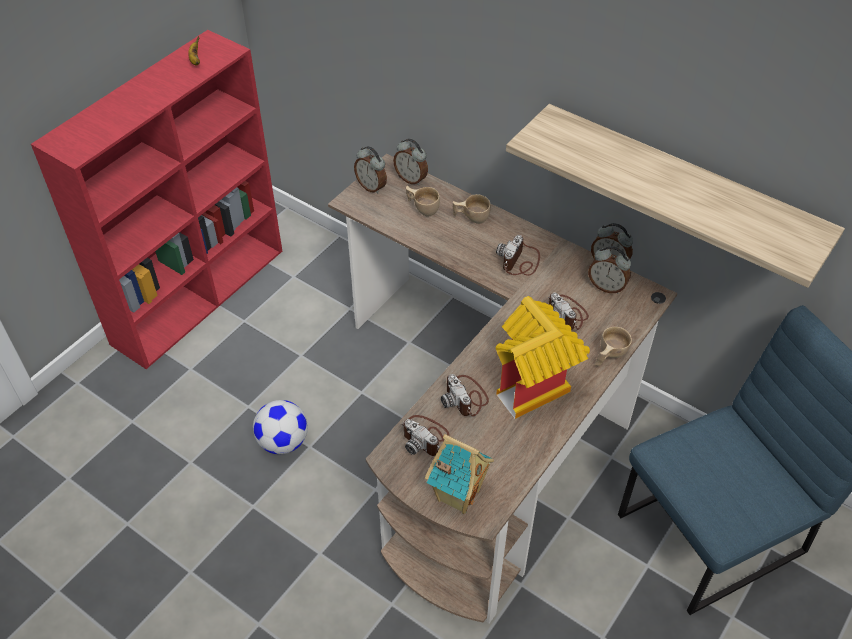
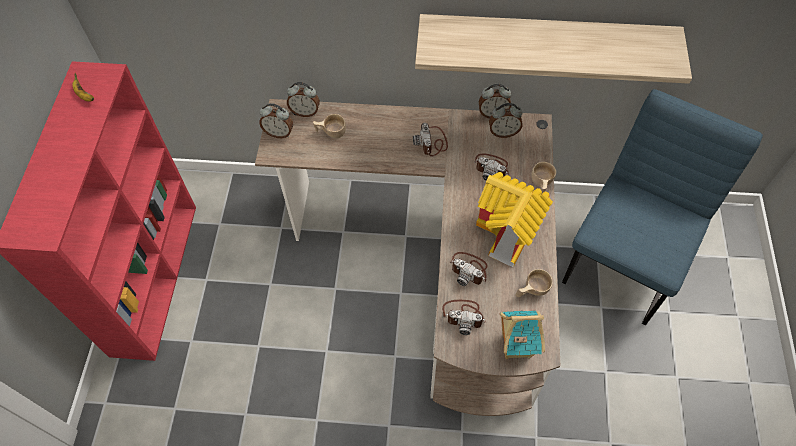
camera: 30 degrees left, 10 degrees up
(283, 441) = (304, 358): football -> none
(471, 217) = (372, 123): beige cup -> beige cup (531, 290)

